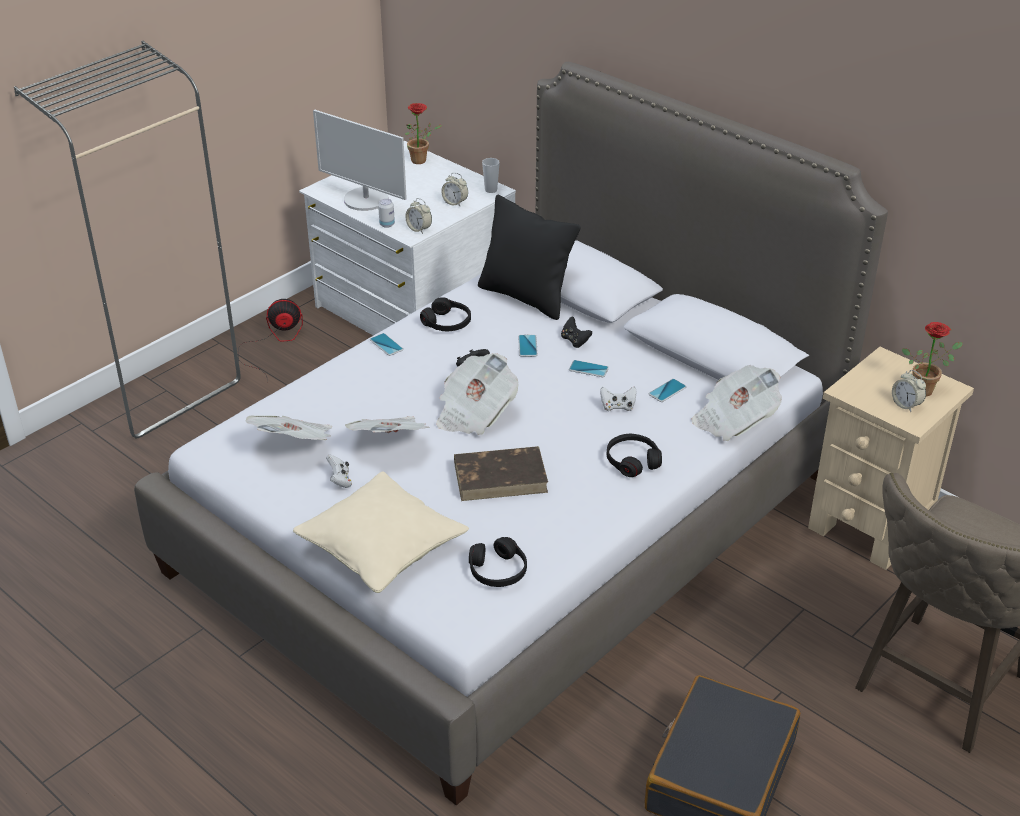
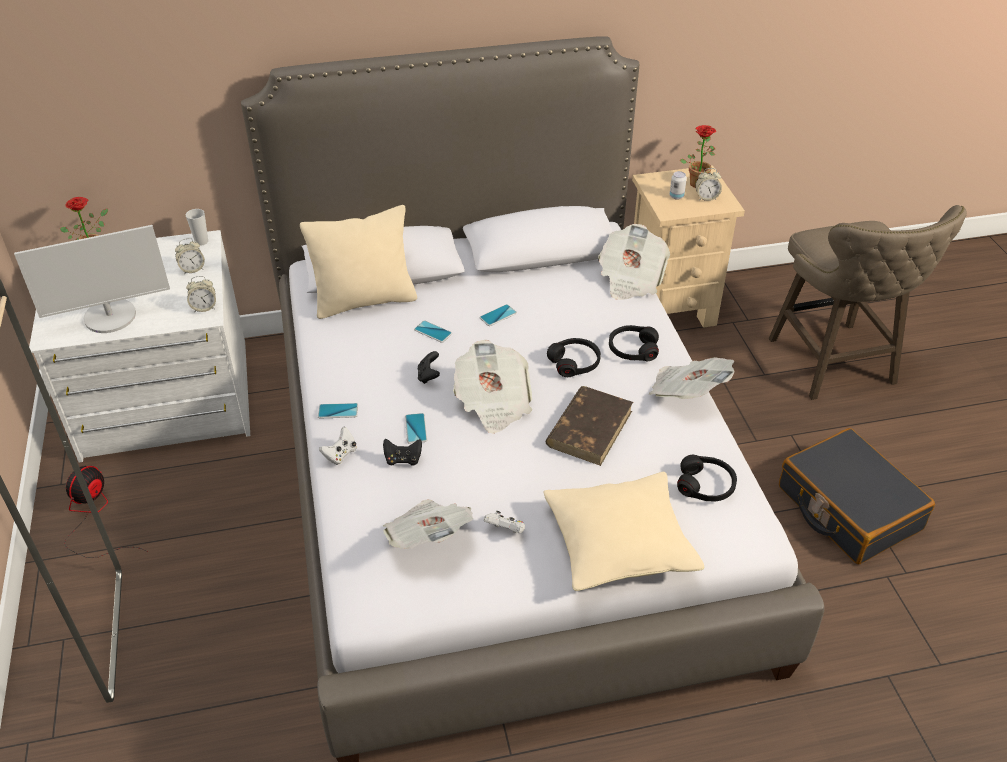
camera: 55 degrees left, 5 degrees up
(387, 224) = (170, 322): can -> can (676, 196)
(390, 442) = (486, 471): newspaper -> newspaper (687, 393)
(447, 323) = (348, 360): black headphones -> black headphones (574, 363)
(526, 297) = (365, 301): black pillow -> beige pillow
(575, 341) = (454, 304): black game controller -> black game controller (403, 459)
(617, 407) = (560, 324): white game controller -> white game controller (340, 454)
(667, 391) = (565, 291): phone -> phone (416, 428)

